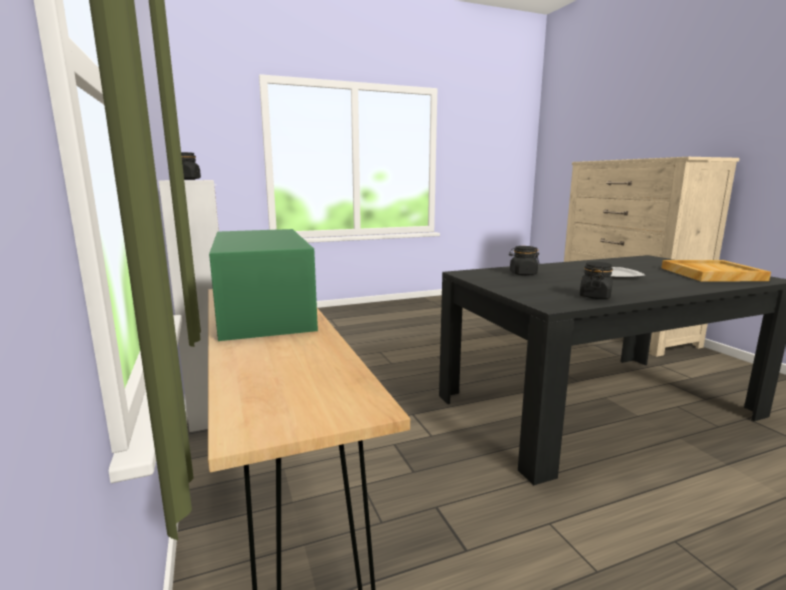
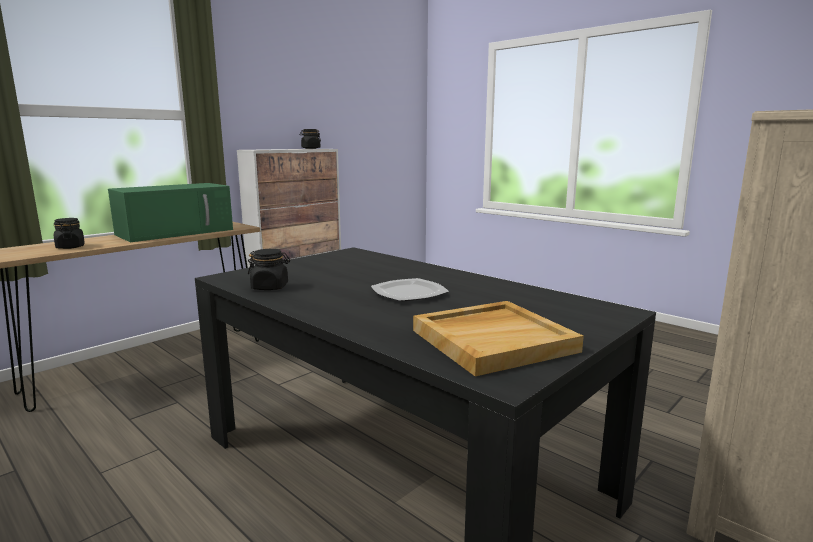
camera: 65 degrees right, 0 degrees up
(523, 273) = (370, 265): black jar -> black jar (70, 247)

